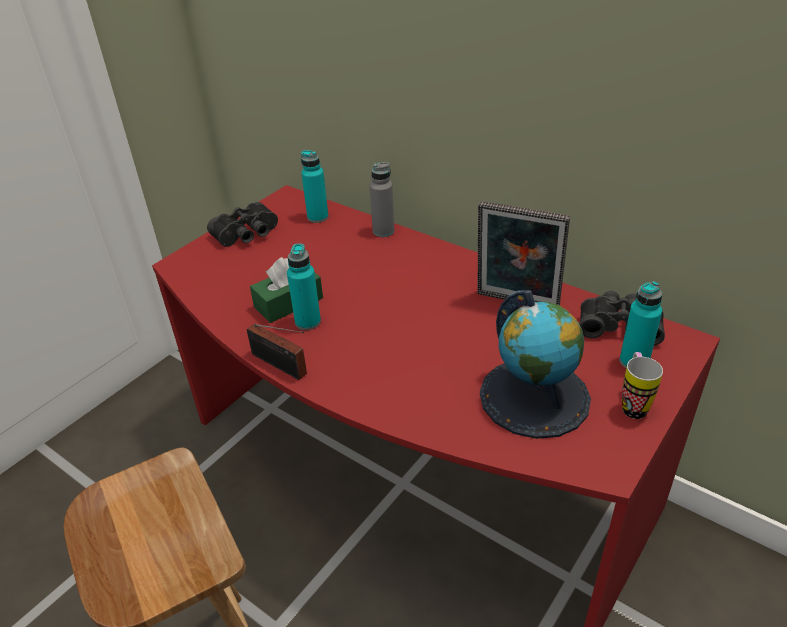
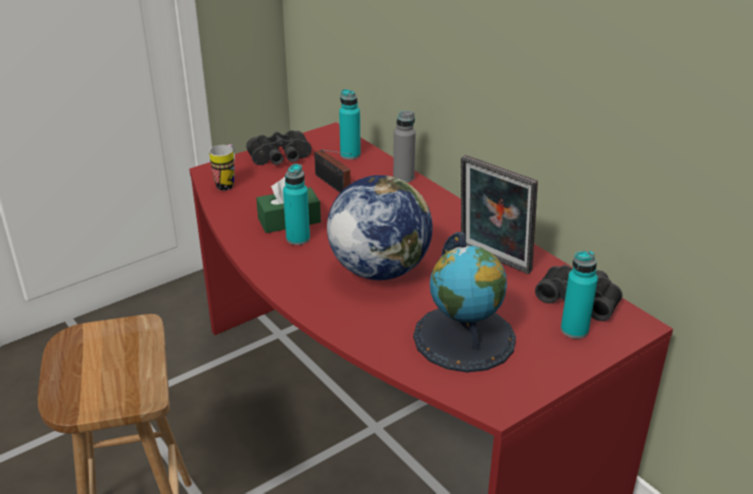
camera: 15 degrees right, 5 degrees down
(281, 366) = (258, 268): radio -> radio (333, 185)
(409, 339) = (379, 270): none -> globe
(632, 404) = (551, 362): mug -> mug (228, 183)

